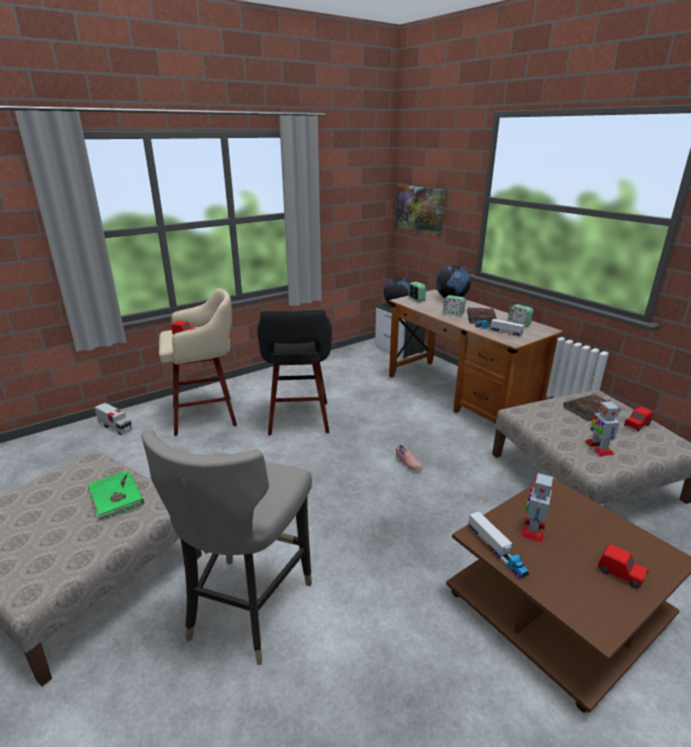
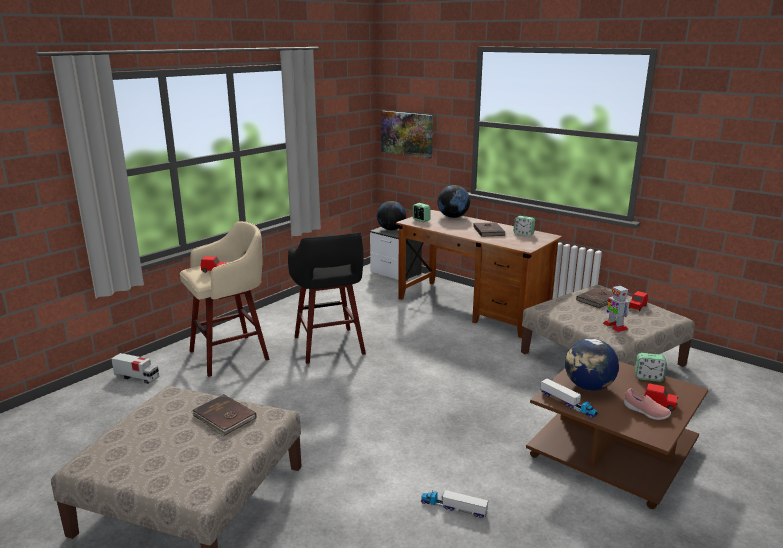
camera: 15 degrees left, 5 degrees down
(115, 497) = (224, 417): green book -> brown book
(247, 608) = (366, 497): grey stool -> none
(407, 464) = (451, 370): pink shoe -> pink shoe (645, 412)
(453, 314) = (462, 230): alarm clock -> alarm clock (648, 377)
(498, 331) = (509, 240): toy truck -> toy truck (453, 508)
(533, 529) = (588, 387): toy robot -> globe

